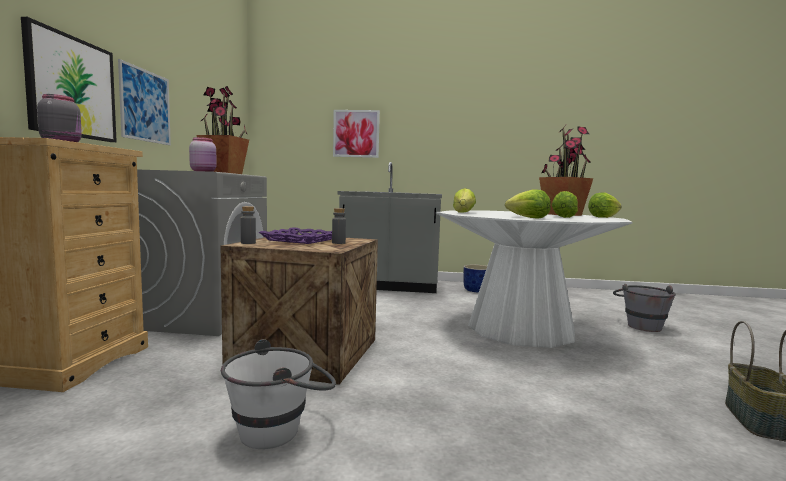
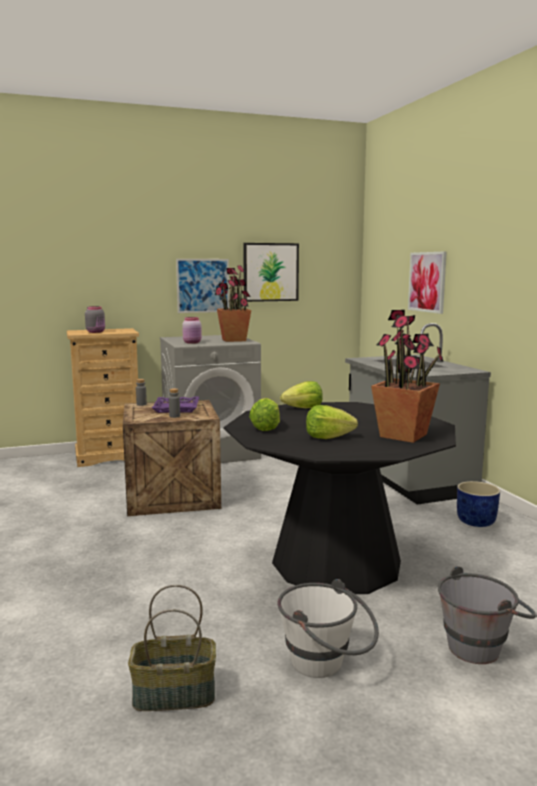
camera: 65 degrees right, 5 degrees up
(71, 87) = (137, 288): picture -> picture (270, 272)
(281, 428) = (64, 516): white bucket -> white bucket (327, 665)
(520, 328) = (336, 562): white dining table -> black dining table
(603, 217) = (392, 451): lettuce -> none

